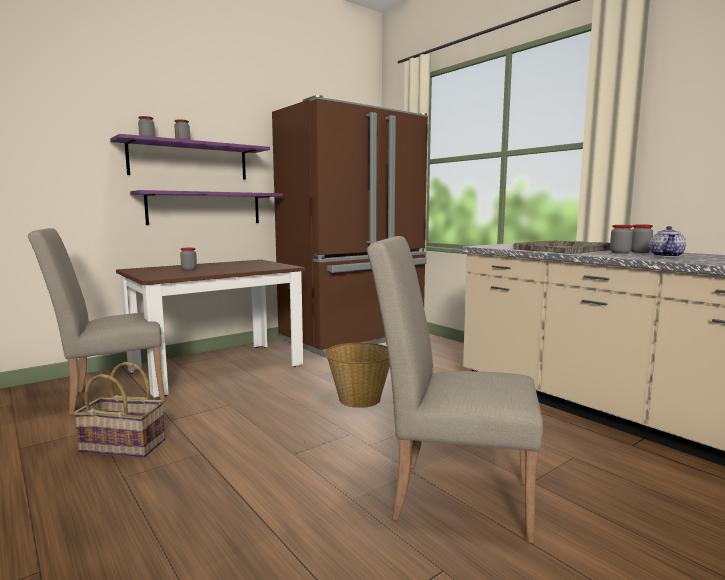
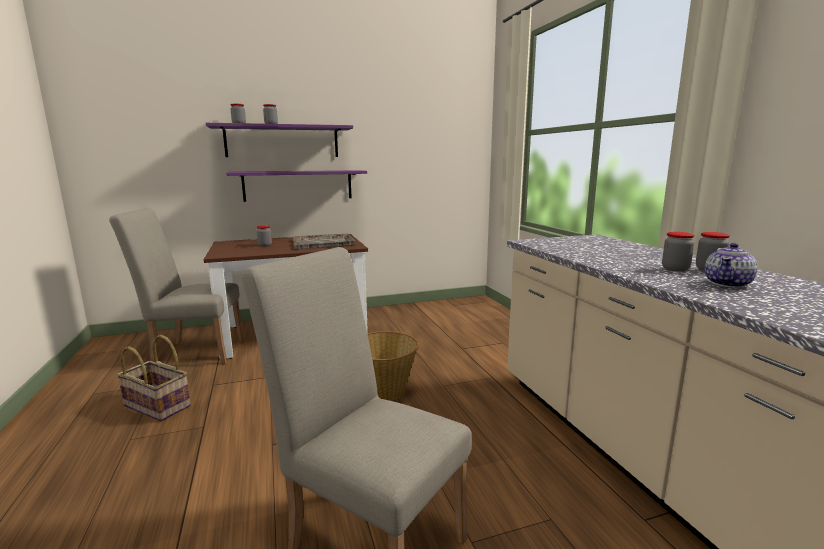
camera: 20 degrees right, 5 degrees up
(355, 338) = (441, 315): brown fridge -> none
(563, 249) = (614, 255): grey tray -> grey tray (323, 243)

